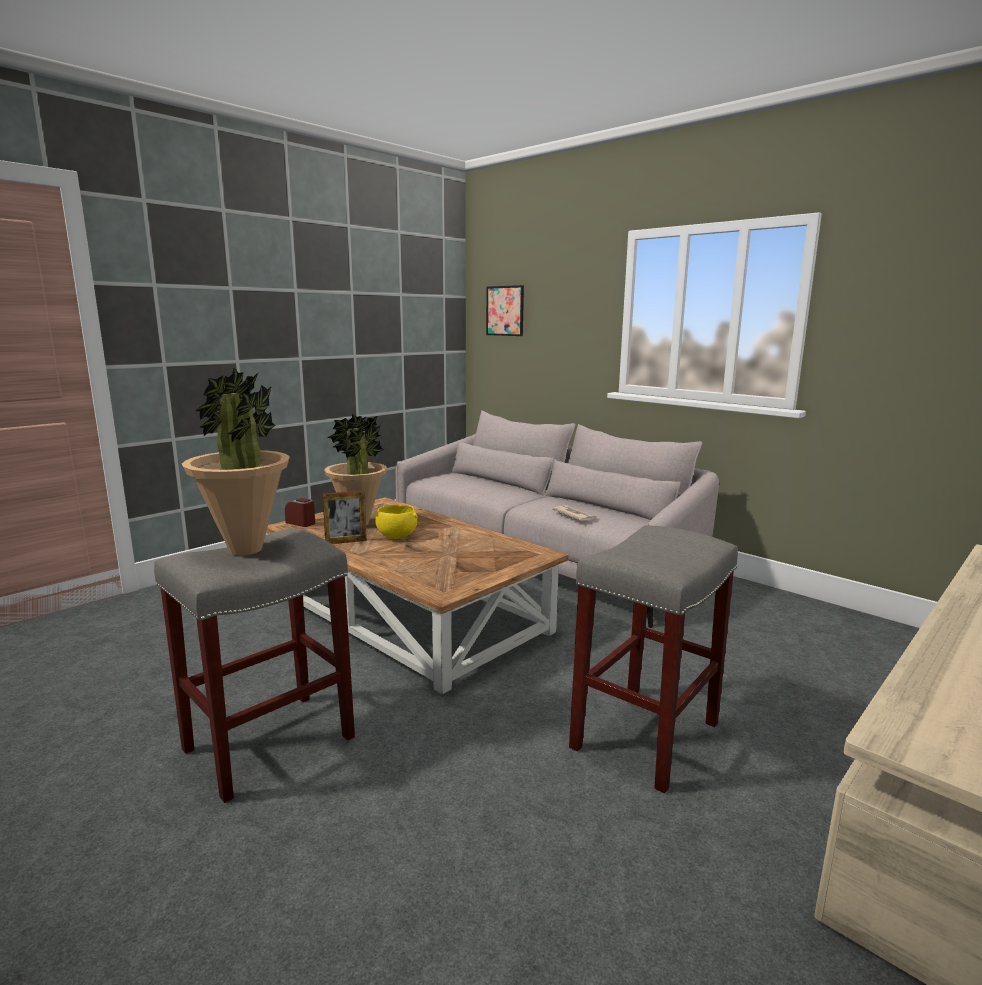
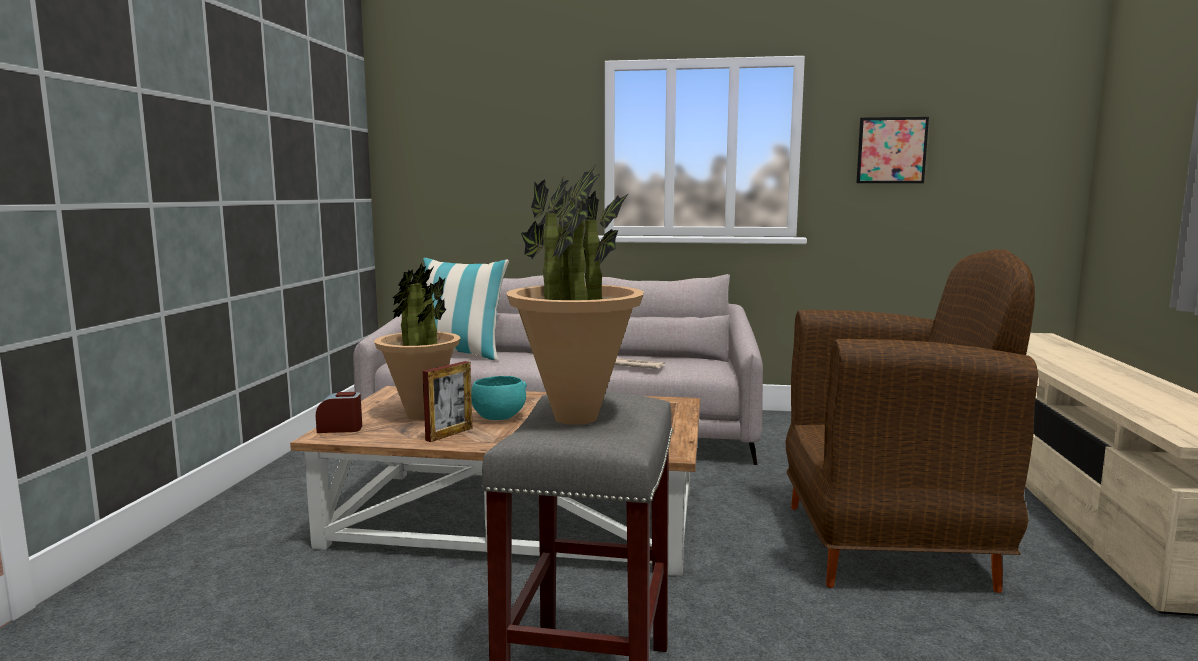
camera: 35 degrees left, 5 degrees down
(396, 536) = (497, 418): yellow bowl -> turquoise bowl
(473, 480) = (460, 353): none -> pillow
(505, 311) = (436, 147): picture -> picture (891, 150)
(645, 737) = (889, 546): grey stool -> brown armchair

